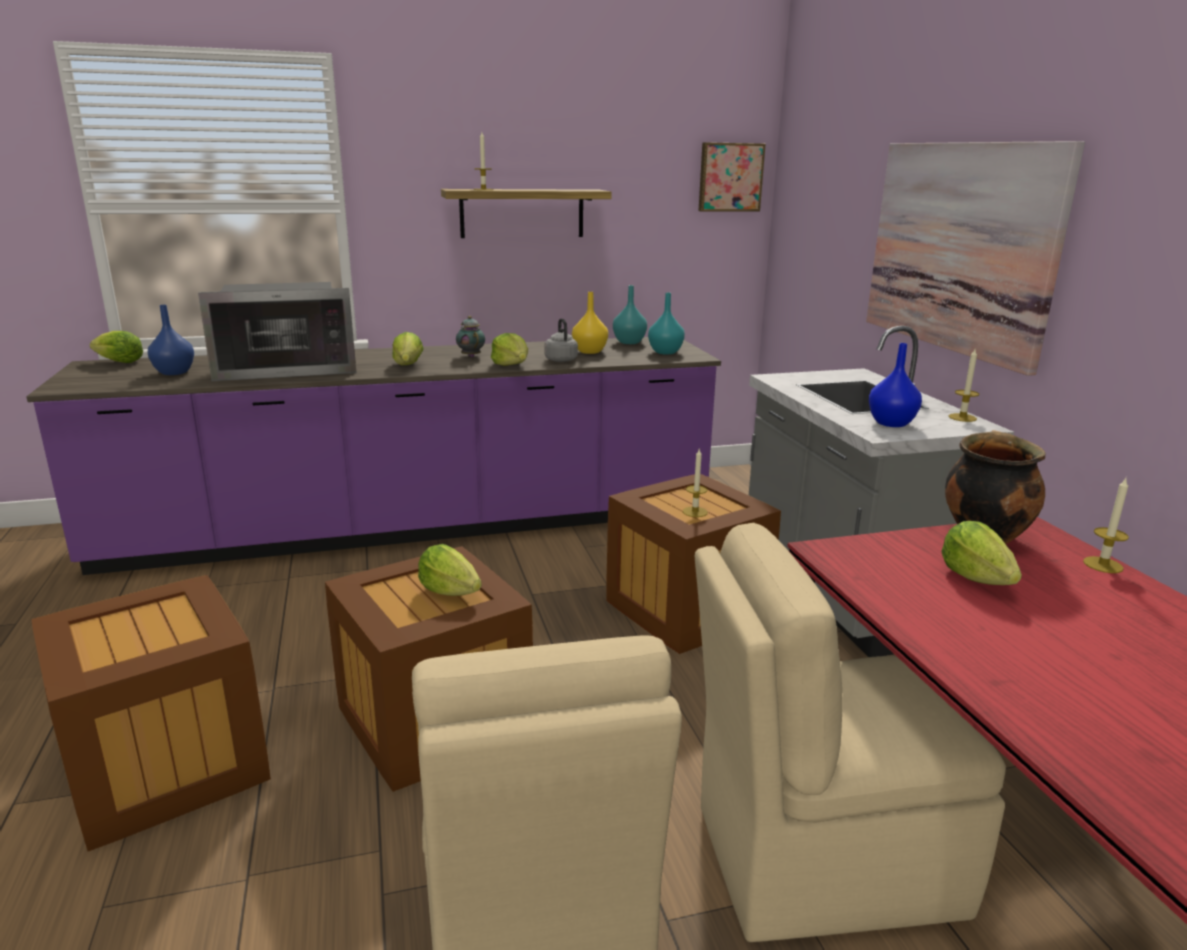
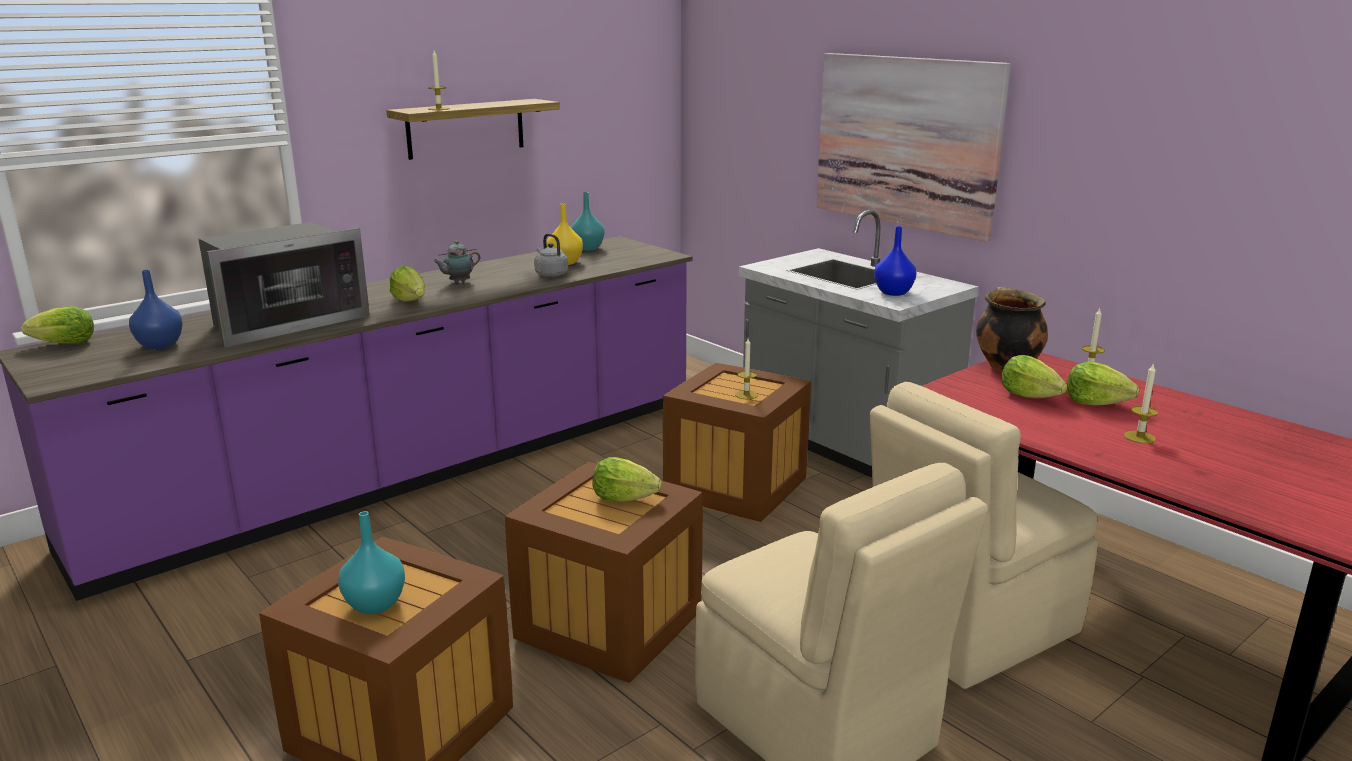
camera: 25 degrees left, 0 degrees up
(471, 356) = (458, 282): teapot -> teapot turned 75 degrees counterclockwise
(511, 365) = (513, 286): lettuce -> lettuce (1096, 402)
(665, 352) = (634, 254): turquoise vase -> turquoise vase (375, 604)
(730, 177) = (645, 78): picture -> none
(962, 417) = (934, 280): candle -> candle (1139, 437)

